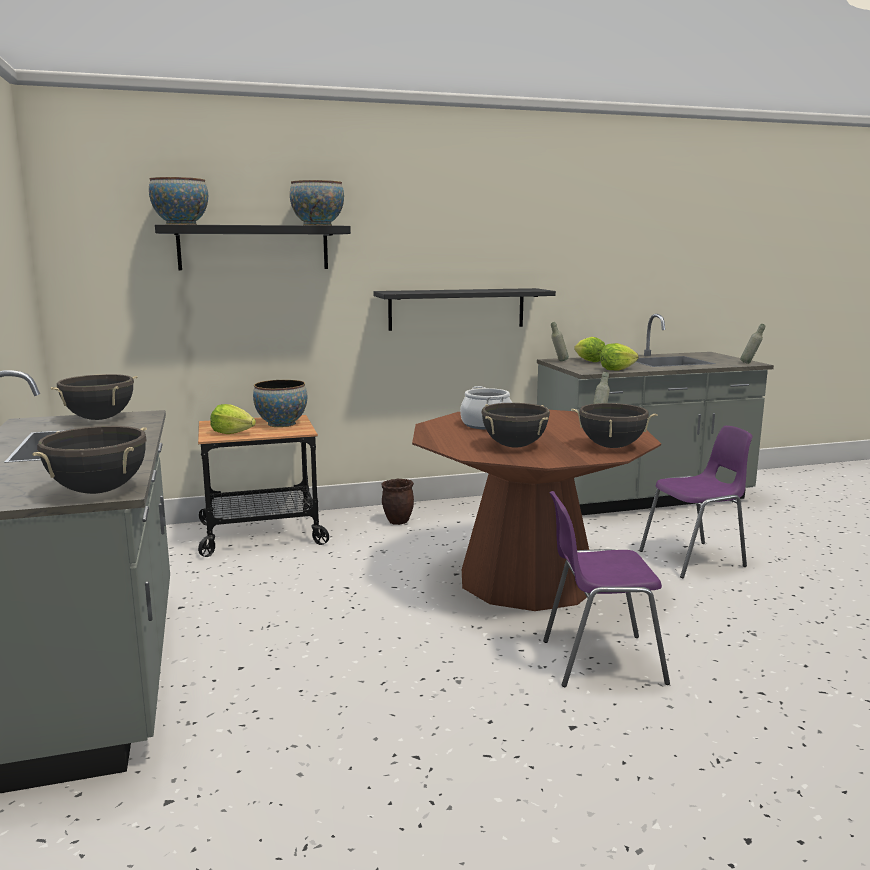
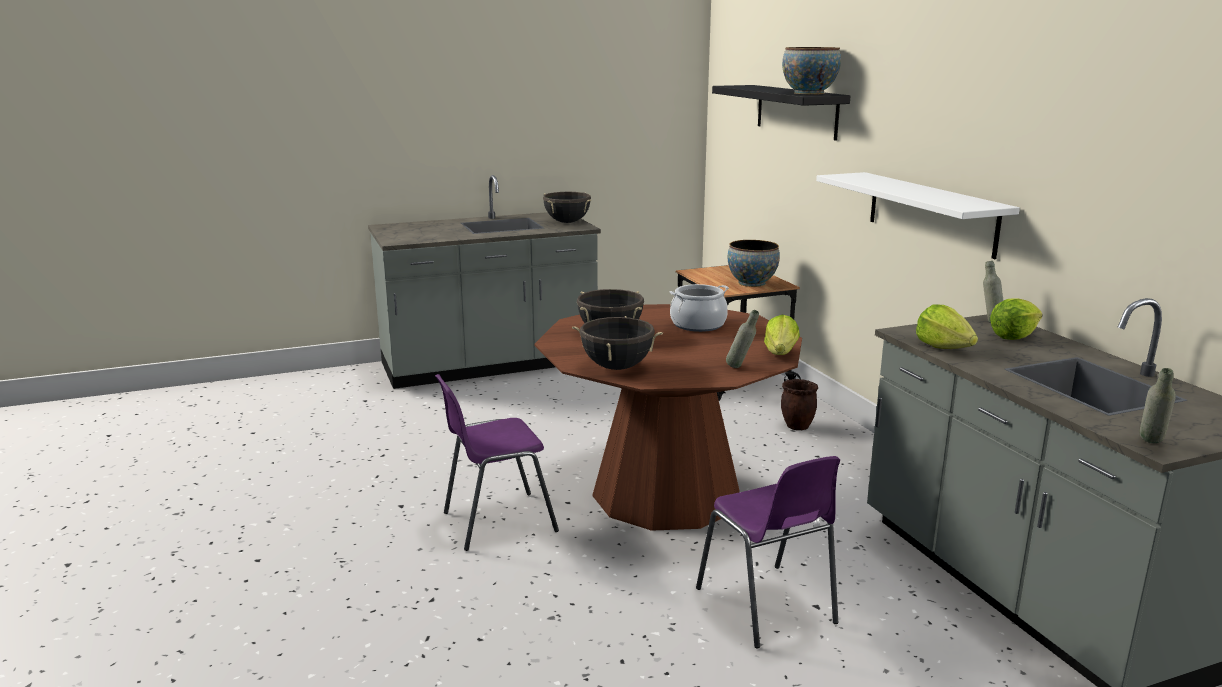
camera: 85 degrees right, 5 degrees up
(98, 491) = (399, 239): black cooking pot -> none
(181, 224) = (743, 86): bowl -> none
(232, 433) = (709, 274): lettuce -> lettuce (780, 353)
(457, 309) = (931, 213): black shelf -> white shelf
(599, 661) = (496, 522): purple chair -> purple chair turned 105 degrees counterclockwise

